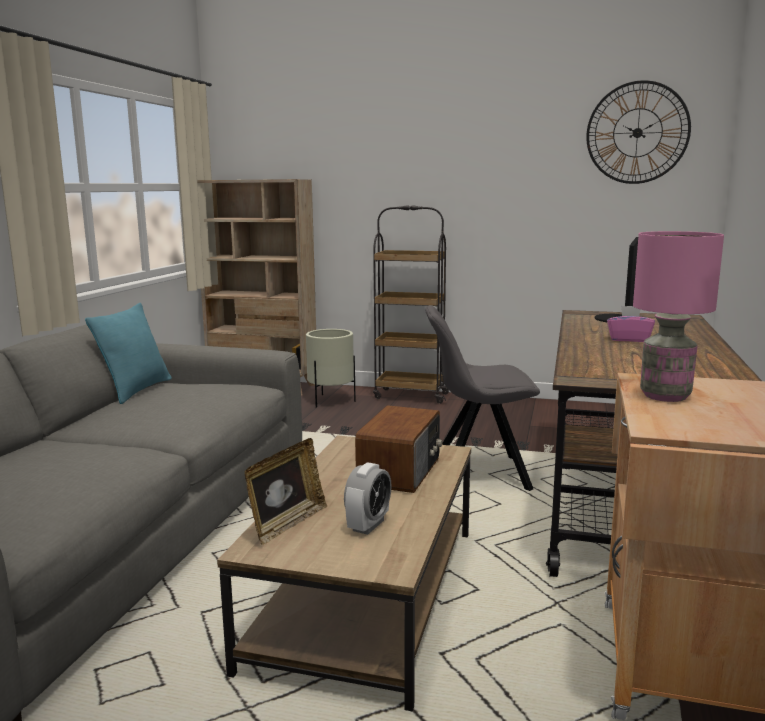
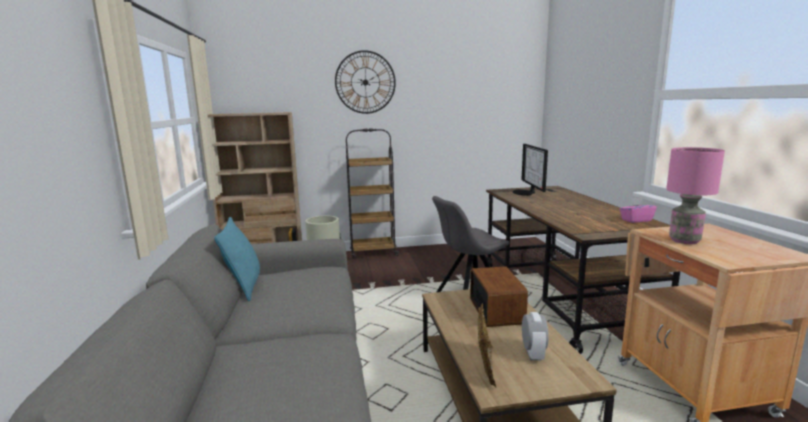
camera: 25 degrees left, 0 degrees up
(628, 339) = (557, 205): pink tissue box -> pink tissue box (636, 220)
(637, 133) = (497, 82): wall clock -> wall clock (365, 82)

